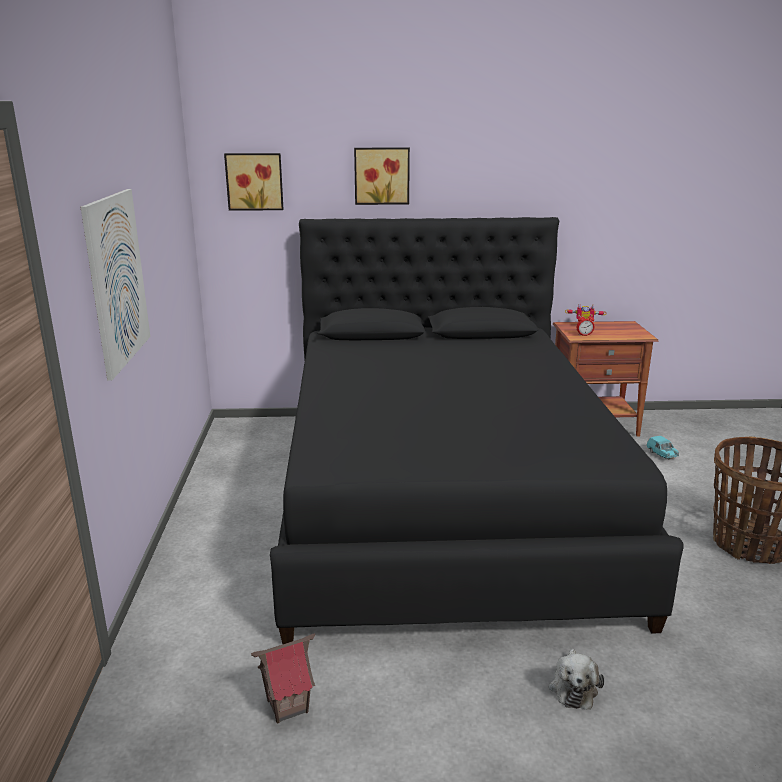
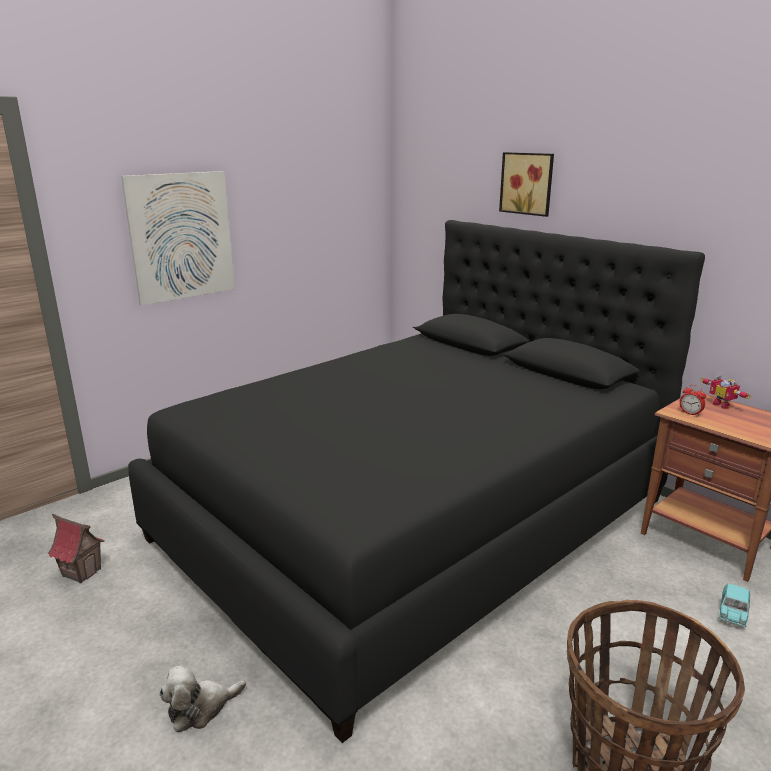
camera: 50 degrees right, 0 degrees up
(254, 181) = (430, 181): picture -> none

